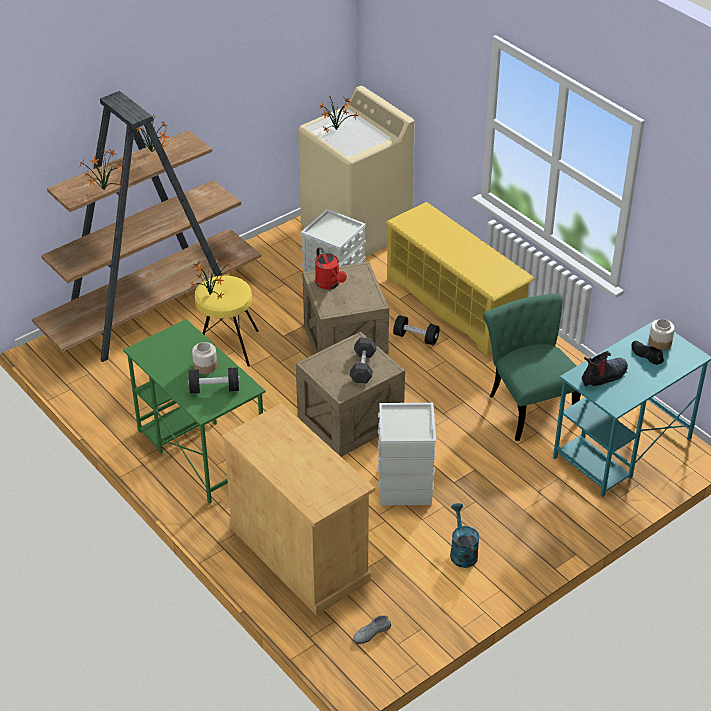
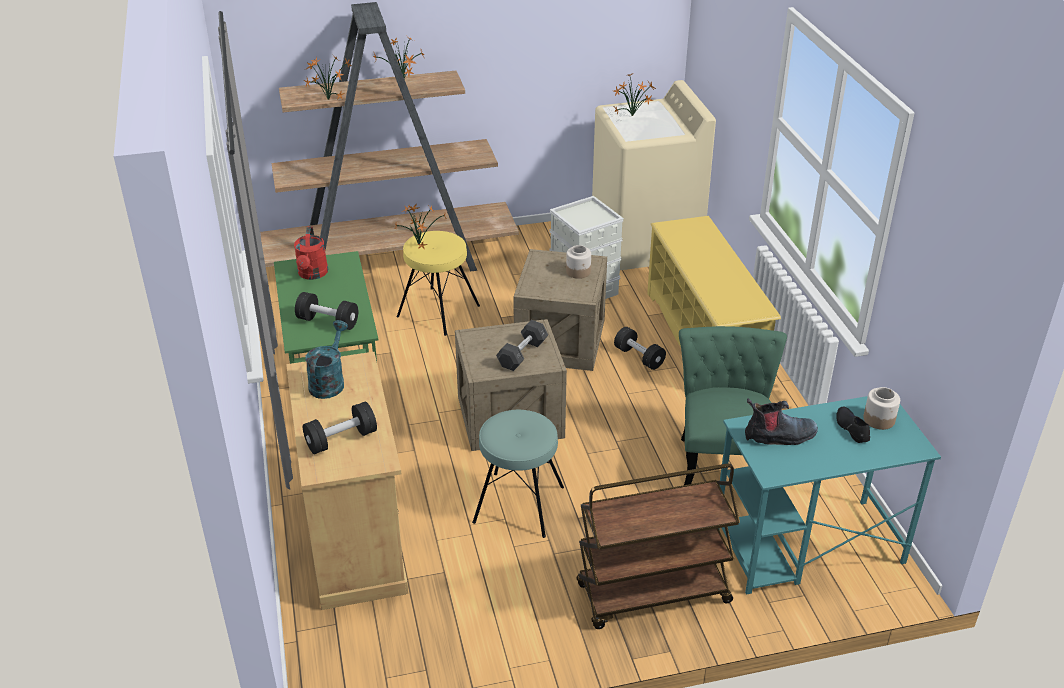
camera: 25 degrees right, 5 degrees down
(205, 366) = (338, 298): jar -> jar (578, 272)
(314, 480) = (341, 439): none -> black dumbbell
(330, 284) = (549, 267): red watering can -> red watering can (312, 274)
(371, 633) = (366, 653): grey shoe -> none
(404, 487) = (519, 504): grey storage box -> turquoise stool
(462, 551) = (534, 598): turquoise watering can -> turquoise watering can (329, 382)
(540, 520) = (652, 595): none -> brown cart

